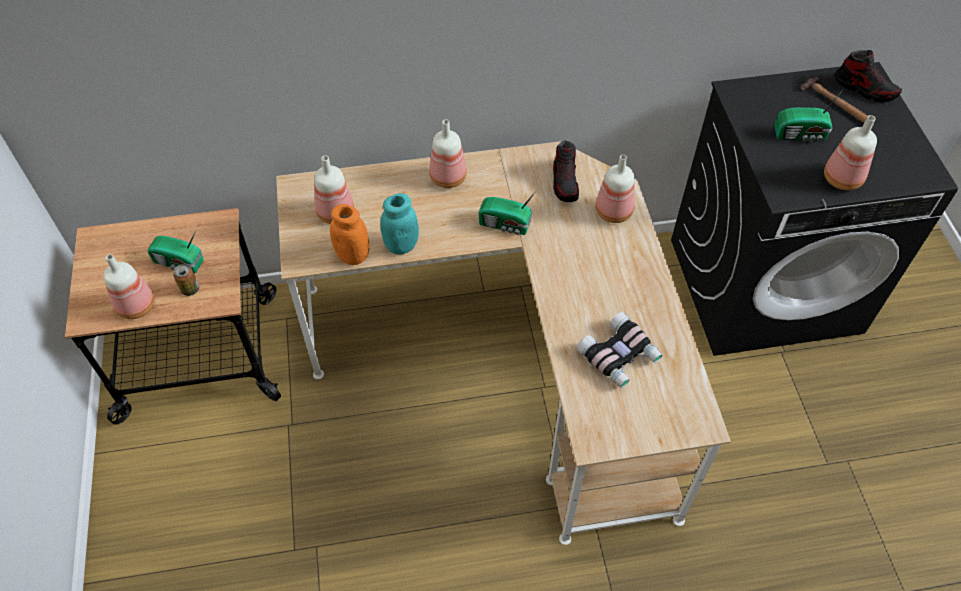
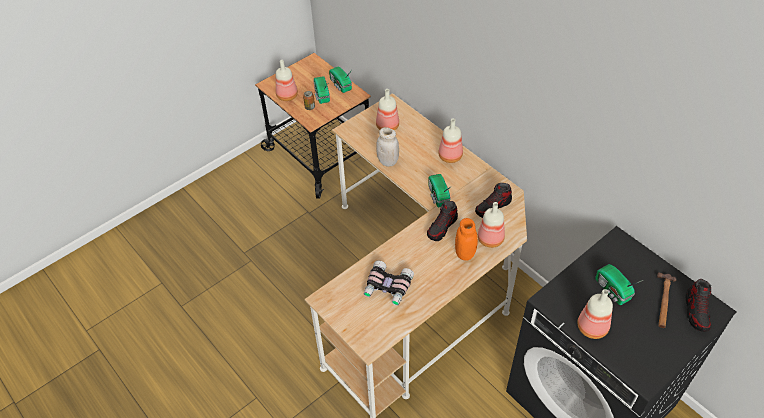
camera: 60 degrees right, 5 degrees down
(182, 230) = (340, 85): none -> radio
(353, 256) = (366, 147): orange jar -> orange jar (465, 253)
(401, 245) = (388, 161): turquoise jar -> white jar
(561, 248) = (442, 227): none -> shoe

